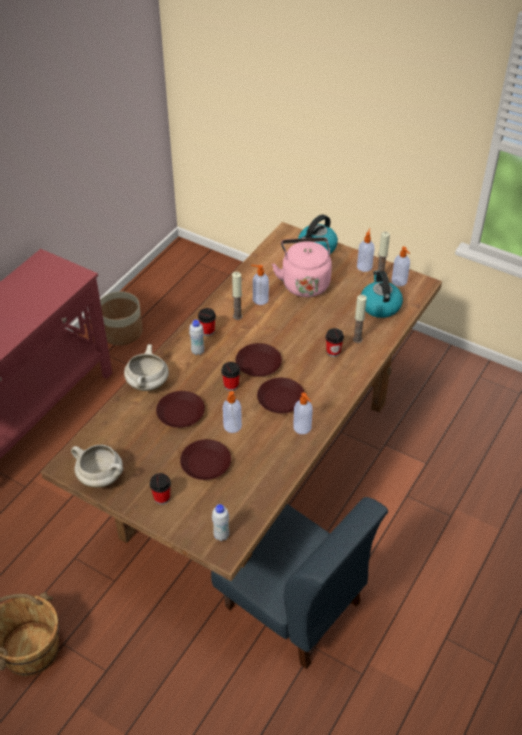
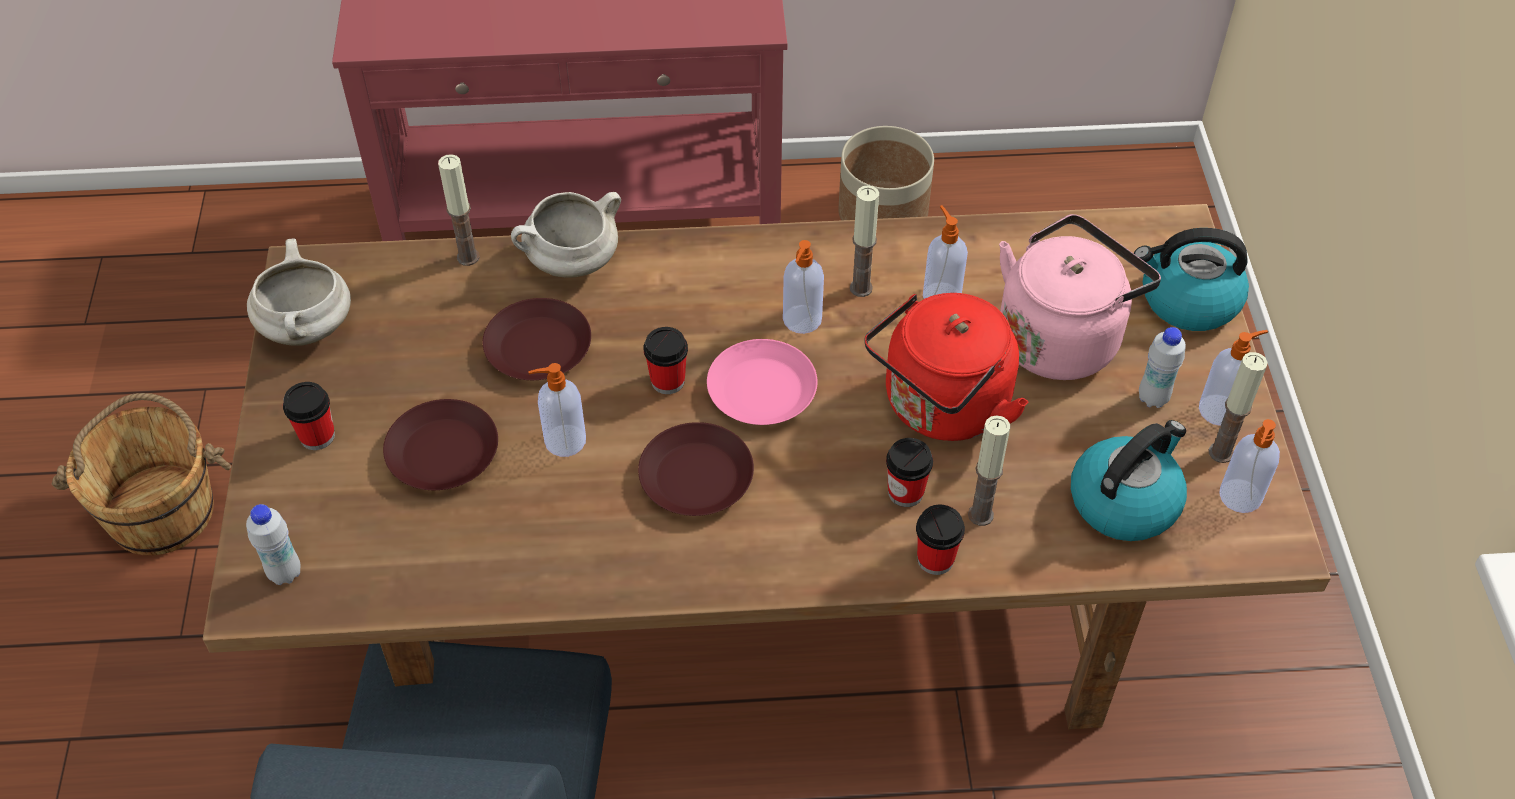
camera: 55 degrees right, 5 degrees up
(113, 412) = (468, 257): none -> candle
(197, 351) = (713, 284): white bottle -> white bottle (1153, 398)
(207, 331) = (779, 268): cup -> cup (935, 559)
(258, 363) = (761, 389): brown plate -> pink plate
(302, 428) = (647, 554): soap dispenser -> soap dispenser (801, 320)
(307, 325) = (941, 408): none -> red kettle

